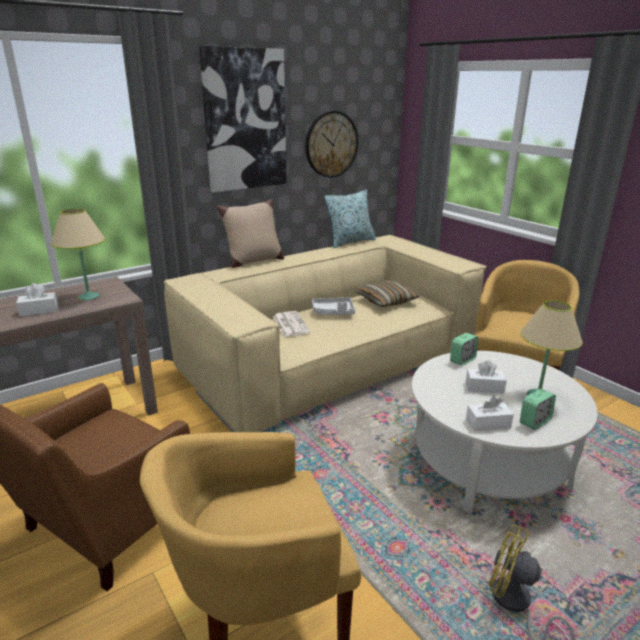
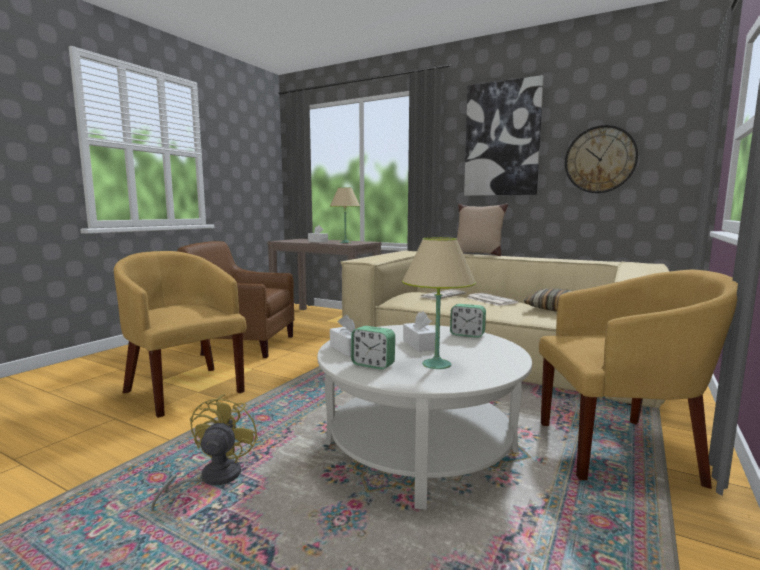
camera: 65 degrees right, 15 degrees down
(333, 312) = (490, 300): grey tray -> newspaper
(350, 242) = (596, 260): pillow -> none

